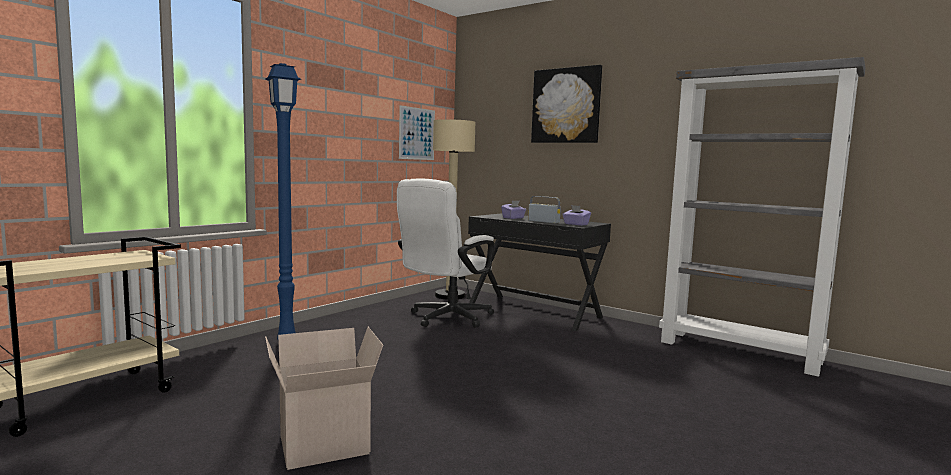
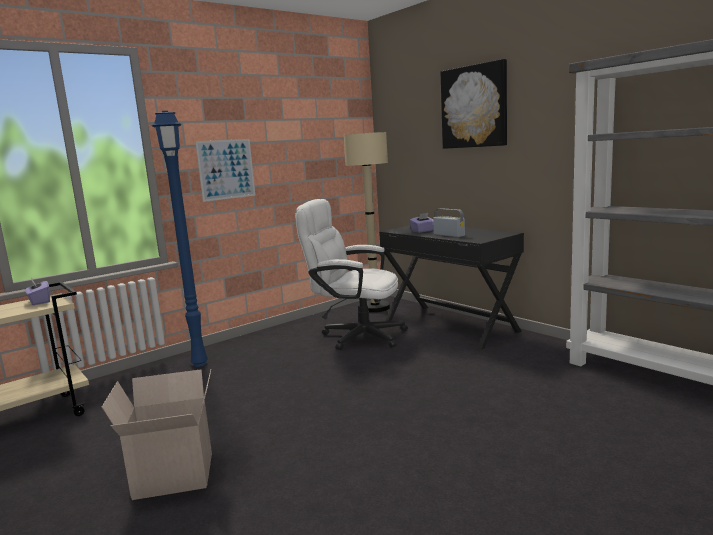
camera: 15 degrees right, 5 degrees up
(417, 133) = (330, 149): picture -> picture (226, 169)
(445, 319) = (356, 335): white office chair -> white office chair turned 60 degrees clockwise
(576, 224) = (480, 237): purple tissue box -> purple tissue box (39, 301)

